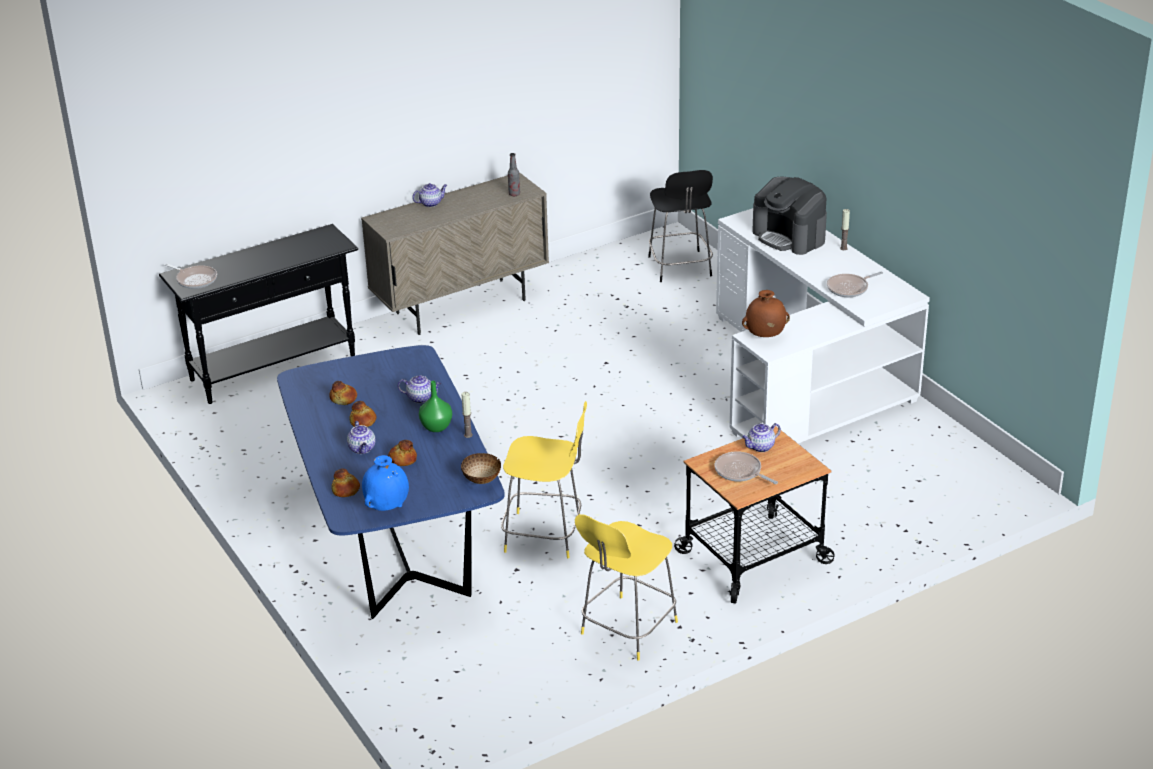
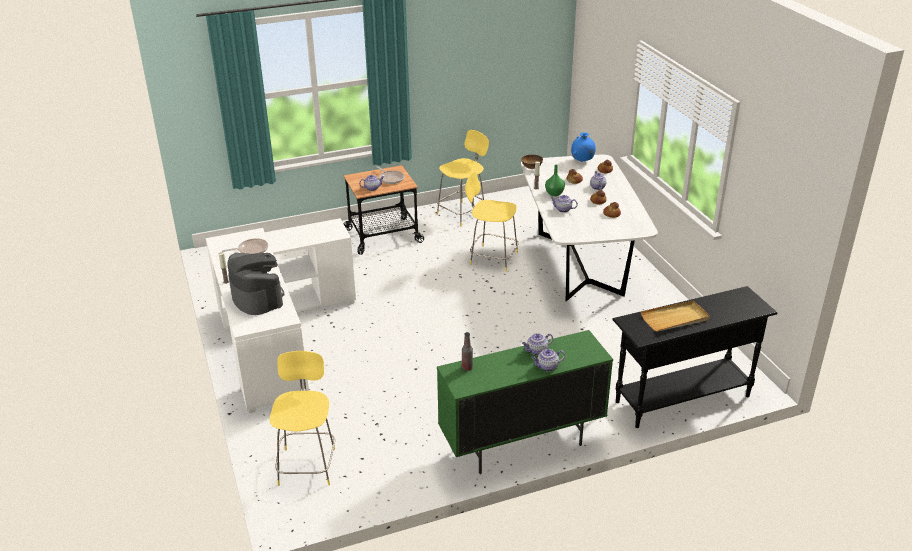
camera: 170 degrees left, 0 degrees up
(195, 279) = (743, 301): frying pan -> none
(284, 253) = (675, 318): none -> beige tray
(396, 542) = (579, 264): blue dining table -> white dining table
(443, 215) = (536, 351): none -> teapot
(461, 306) = (521, 445): beige cabinet -> green cabinet
(680, 267) = (307, 464): black stool -> yellow stool
(764, 336) = (330, 233): brown vase -> none

